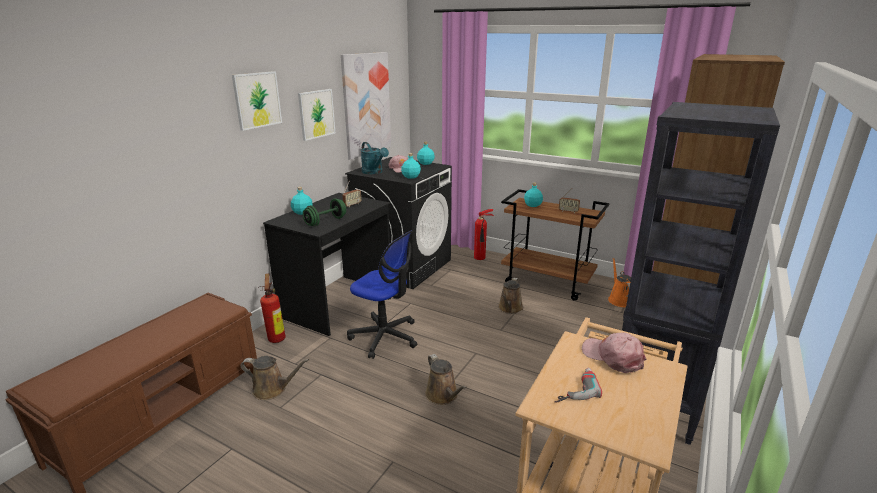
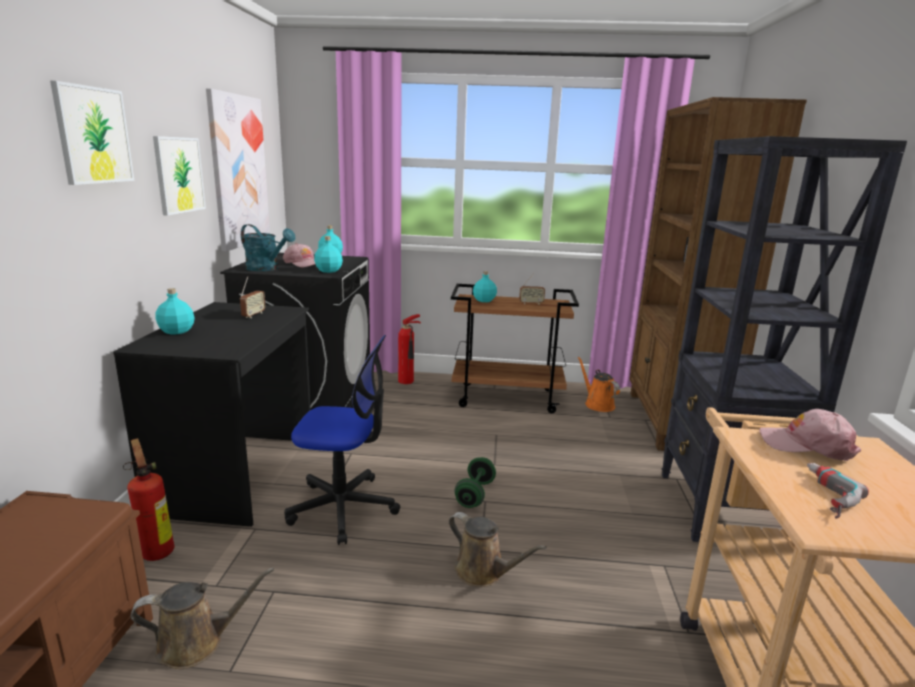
camera: 25 degrees left, 5 degrees down
(325, 222) = (230, 339): green dumbbell -> green dumbbell (475, 494)
(510, 308) = (486, 436): brown watering can -> none

